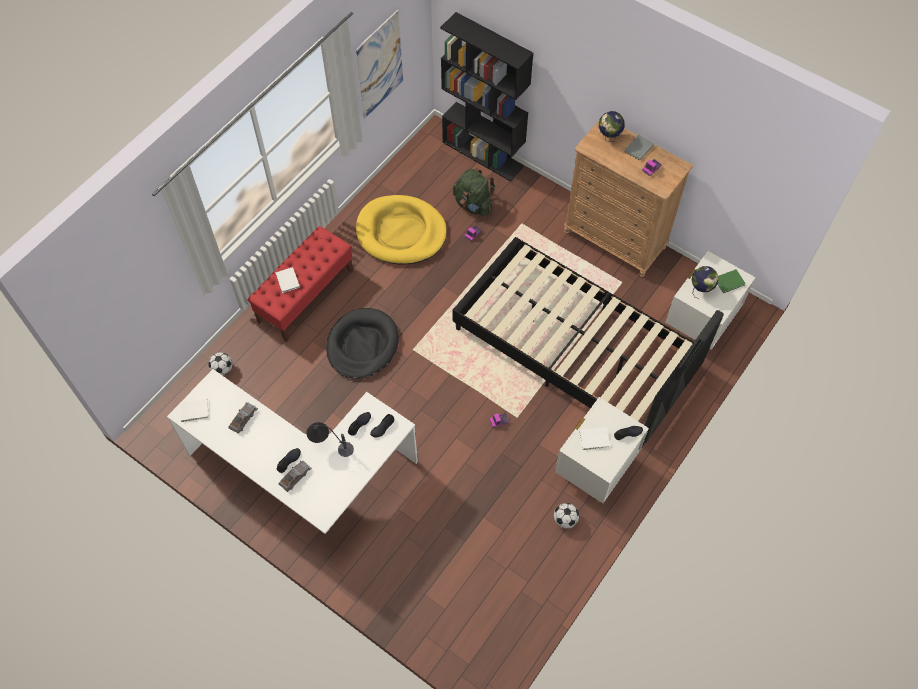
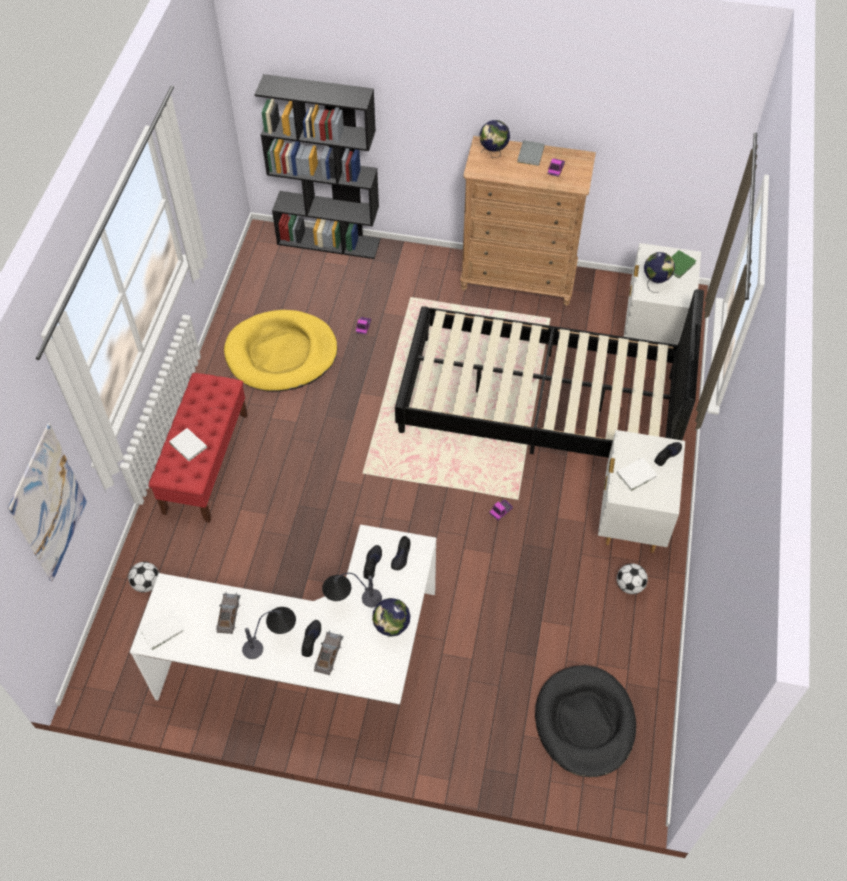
camera: 25 degrees left, 5 degrees down
(263, 450) = (272, 640): none -> table lamp
(347, 478) = (392, 629): none -> globe
(362, 345) = (302, 491): black dog bed -> black dog bed (584, 722)
(380, 65) = (200, 159): picture -> picture (49, 504)
(473, 204) = (347, 296): green backpack -> none

